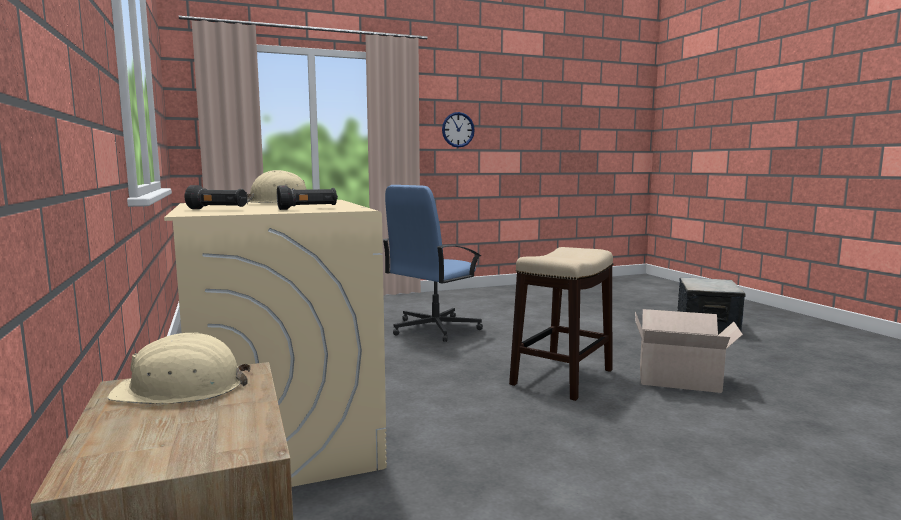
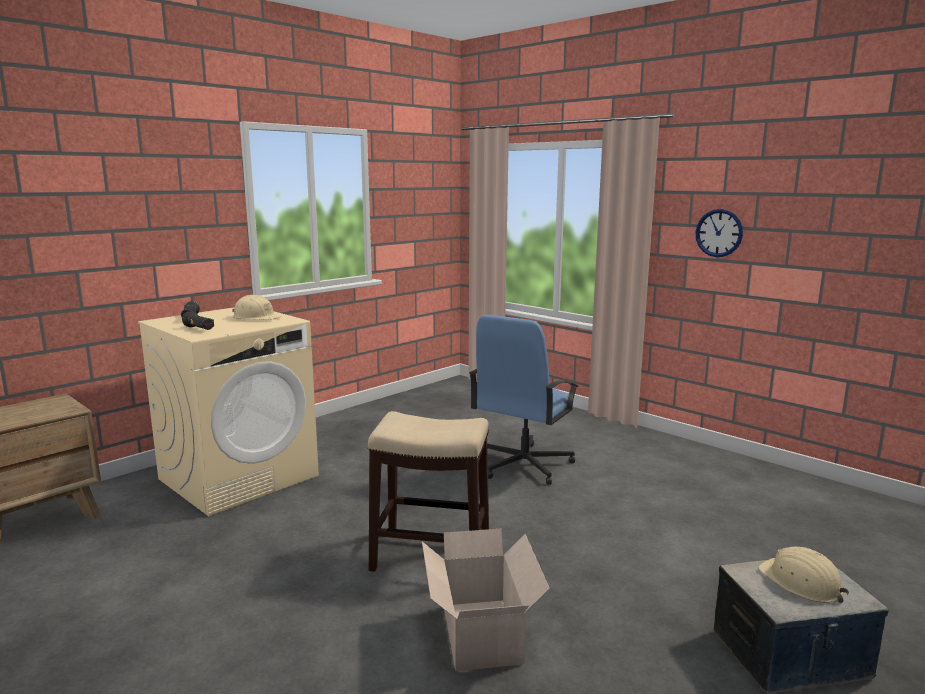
camera: 65 degrees right, 5 degrees up
(181, 389) = (49, 406): beige hard hat -> beige hard hat (801, 582)
(433, 328) = (523, 465): blue office chair -> blue office chair turned 75 degrees counterclockwise

